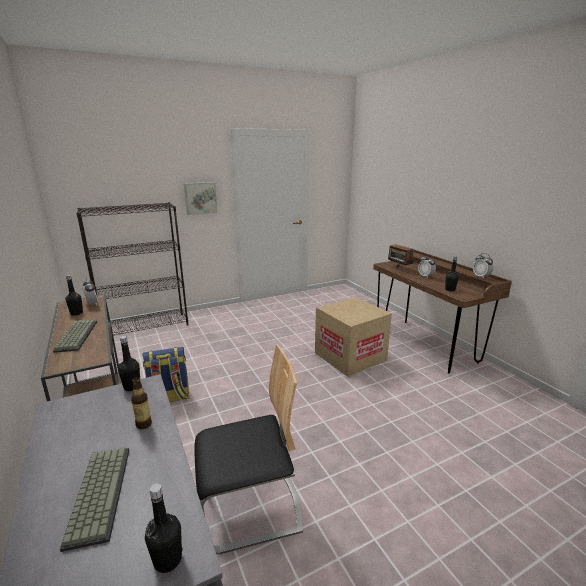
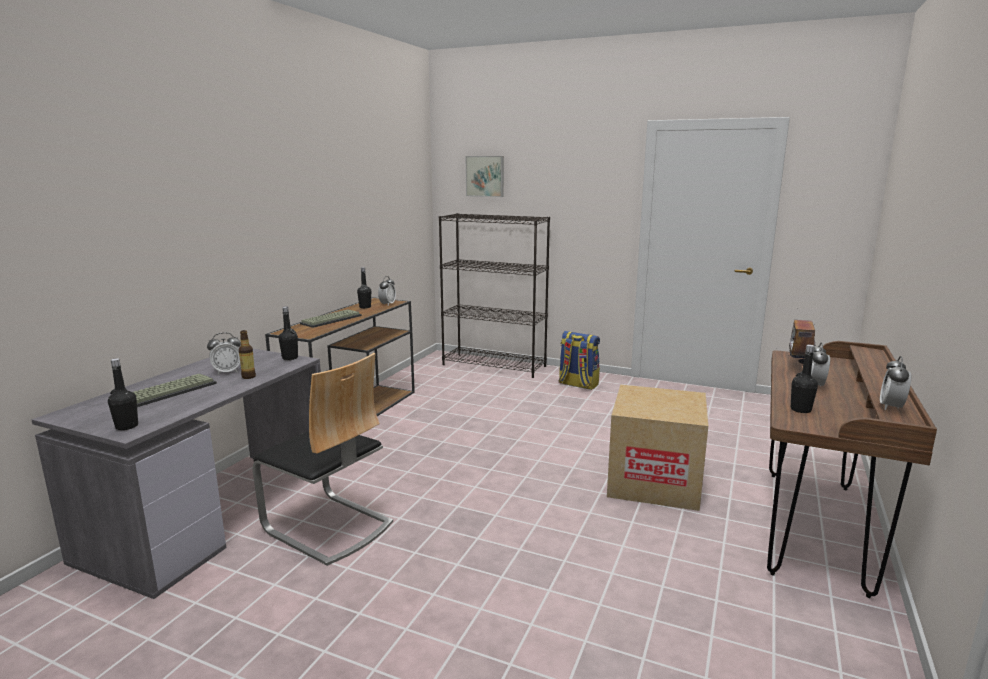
camera: 50 degrees right, 5 degrees down
(105, 434) = (227, 372): none -> alarm clock
(169, 398) = (412, 427): backpack -> backpack (577, 384)
(200, 198) = (592, 215): picture -> picture (485, 176)

